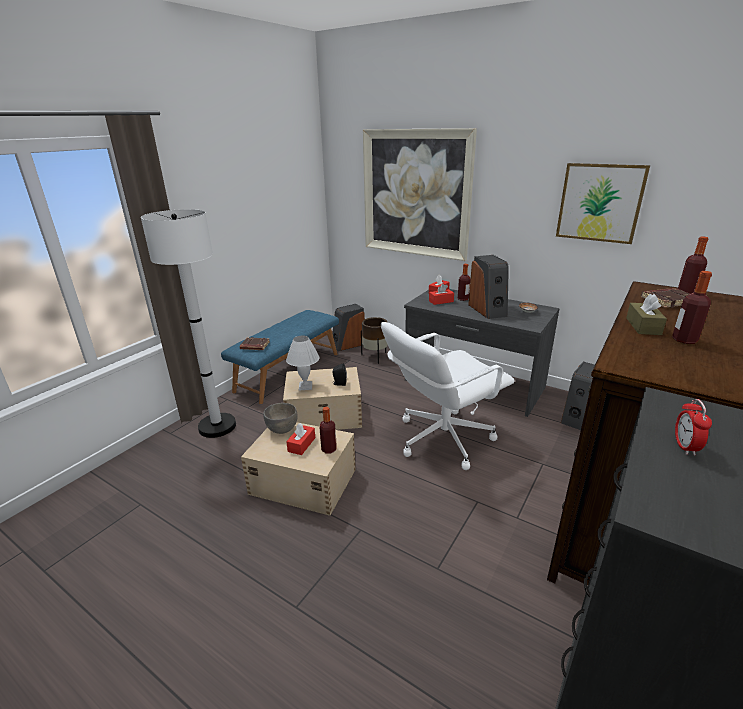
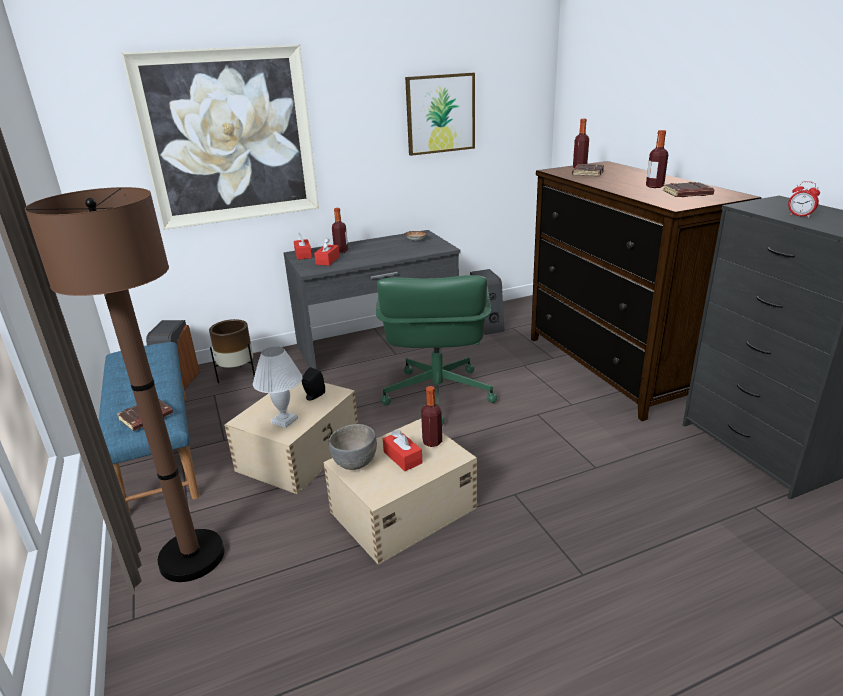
camera: 55 degrees left, 0 degrees up
(217, 426) = (192, 557): white floor lamp -> brown floor lamp
(442, 438) = (437, 395): white office chair -> green office chair
(488, 310) = (384, 251): speaker -> none
(643, 326) = (622, 187): brown tissue box -> none
(687, 362) = (687, 194): none -> brown book

